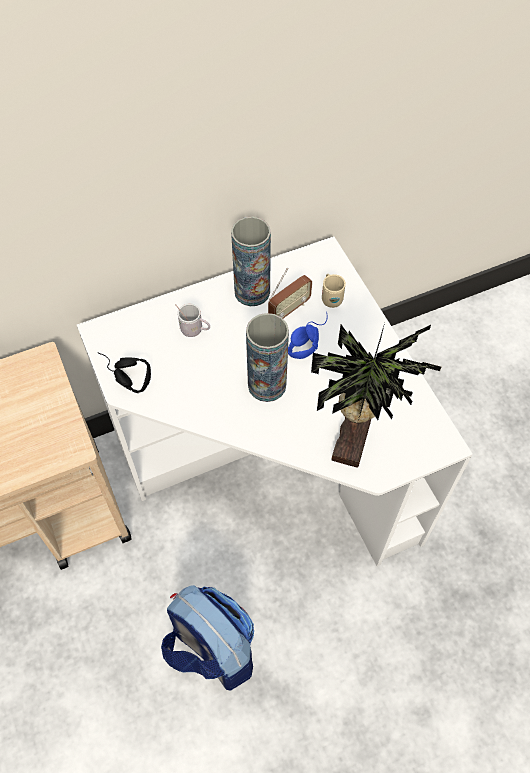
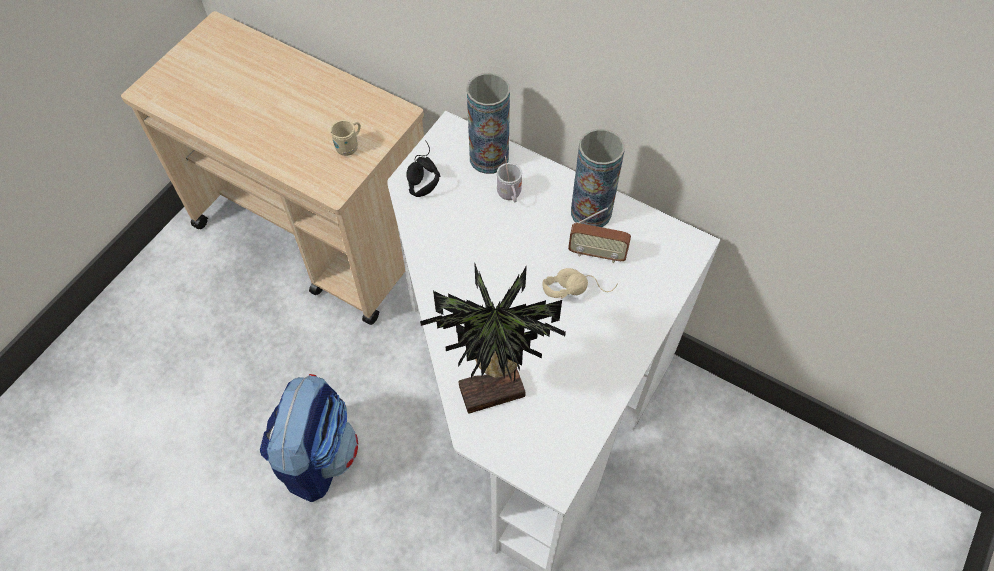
camera: 55 degrees right, 0 degrees up
(267, 385) = (498, 286): vase -> vase (489, 158)
(306, 338) = (577, 287): blue headphones -> beige headphones
(331, 298) = (642, 280): beige mug -> beige mug (349, 146)

